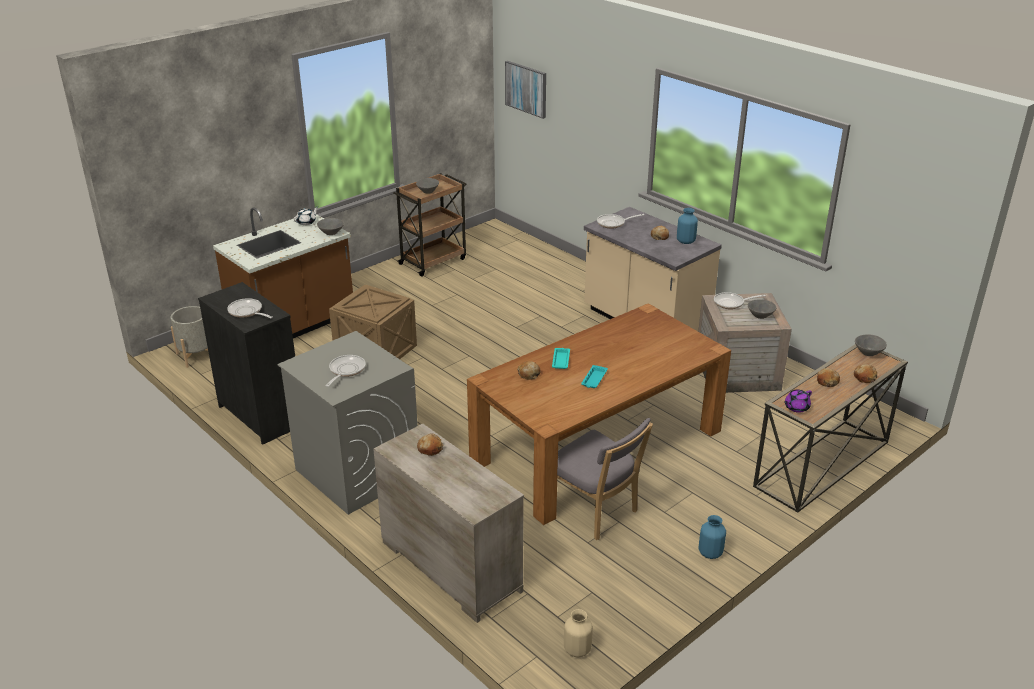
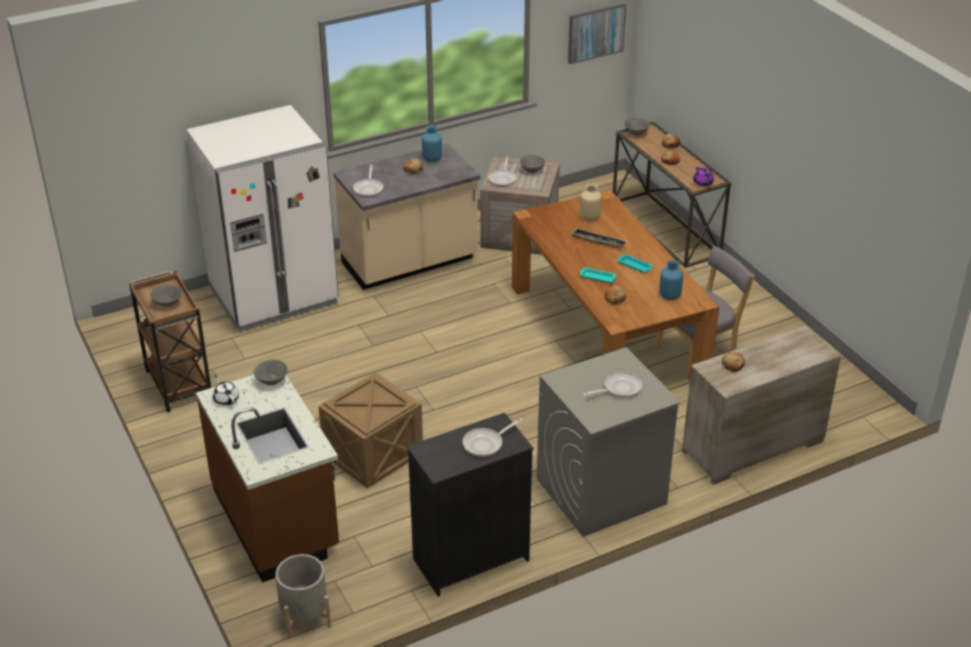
camera: 75 degrees left, 5 degrees up
(345, 371) = (619, 388): frying pan -> frying pan turned 120 degrees clockwise
(526, 89) = (125, 134): picture -> picture (595, 33)
(558, 274) = (274, 296): none -> white fridge
(577, 650) = (857, 394): beige vase -> beige vase (590, 217)
(626, 353) = (598, 241): none -> tray
(710, 553) = (760, 308): blue vase -> blue vase (669, 296)

